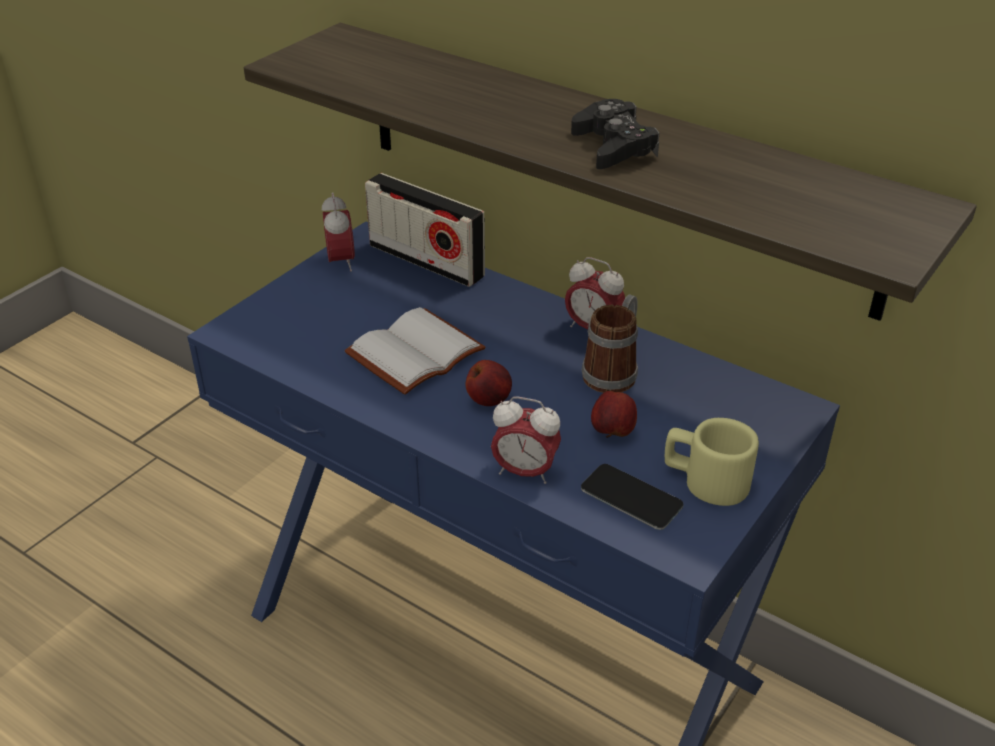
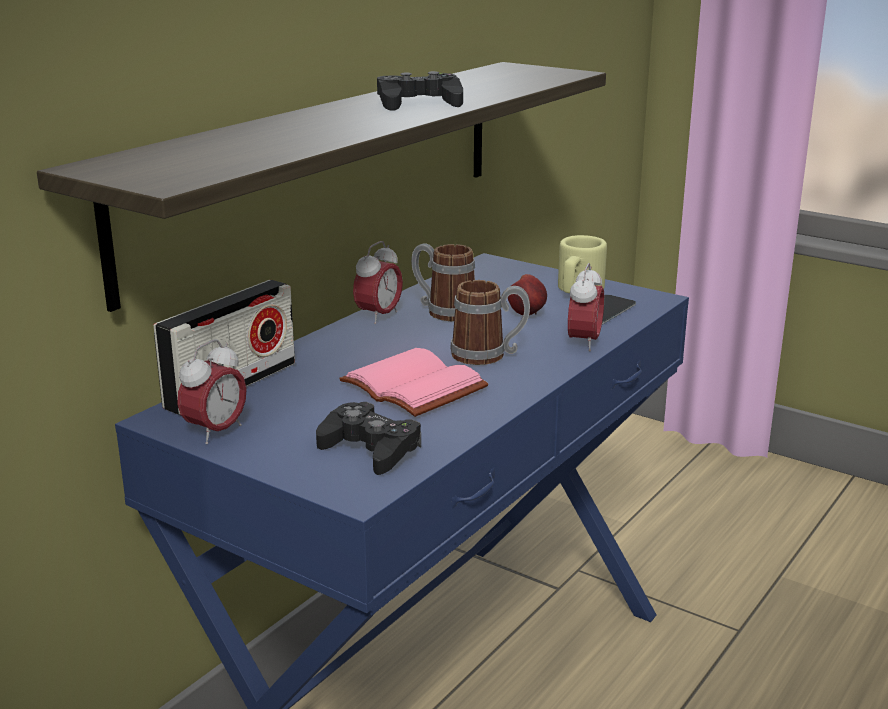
camera: 90 degrees left, 15 degrees down
(296, 334) = (370, 449): none -> black game controller
(341, 262) = (216, 432): alarm clock -> alarm clock turned 135 degrees clockwise
(414, 351) = (409, 387): white book -> pink book
(489, 400) = (489, 355): apple -> mug

